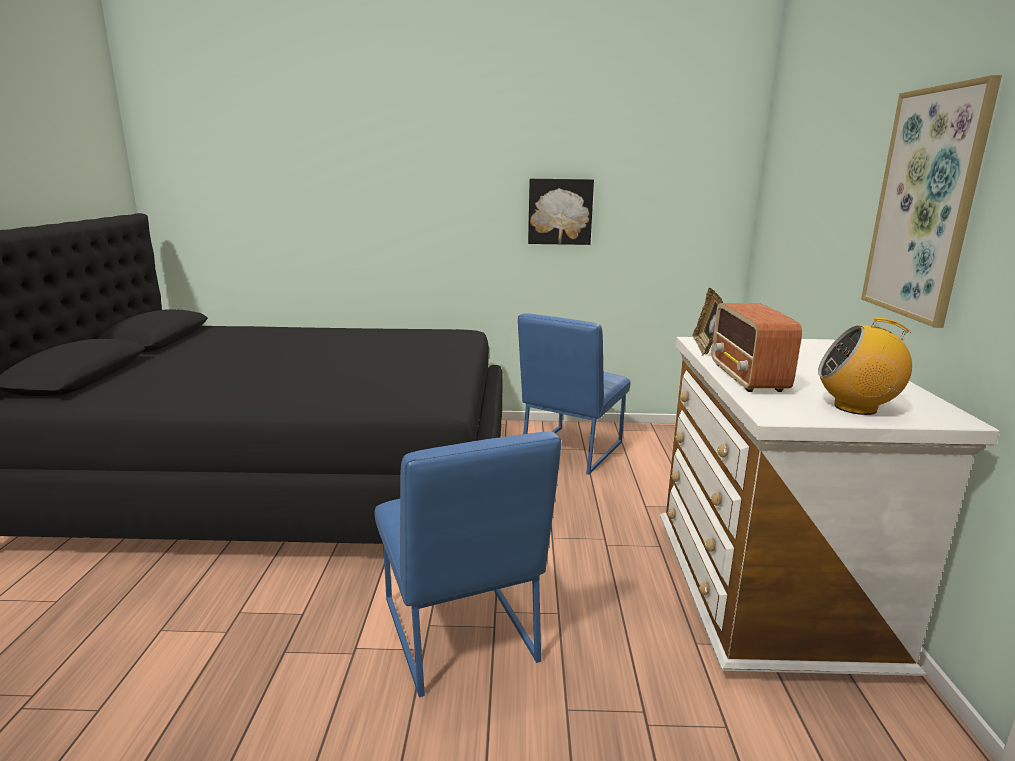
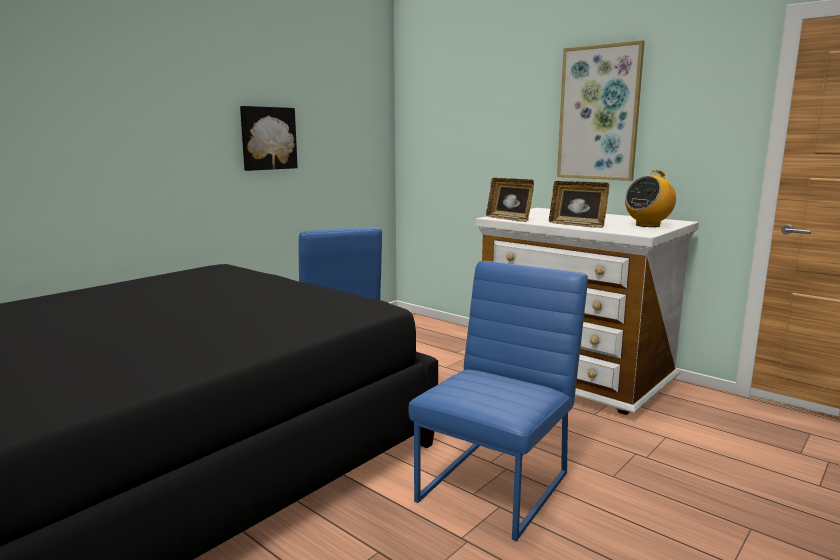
camera: 50 degrees left, 5 degrees down
(459, 632) = (497, 484): blue chair -> blue chair turned 75 degrees counterclockwise
(748, 377) = (577, 225): radio -> picture frame

